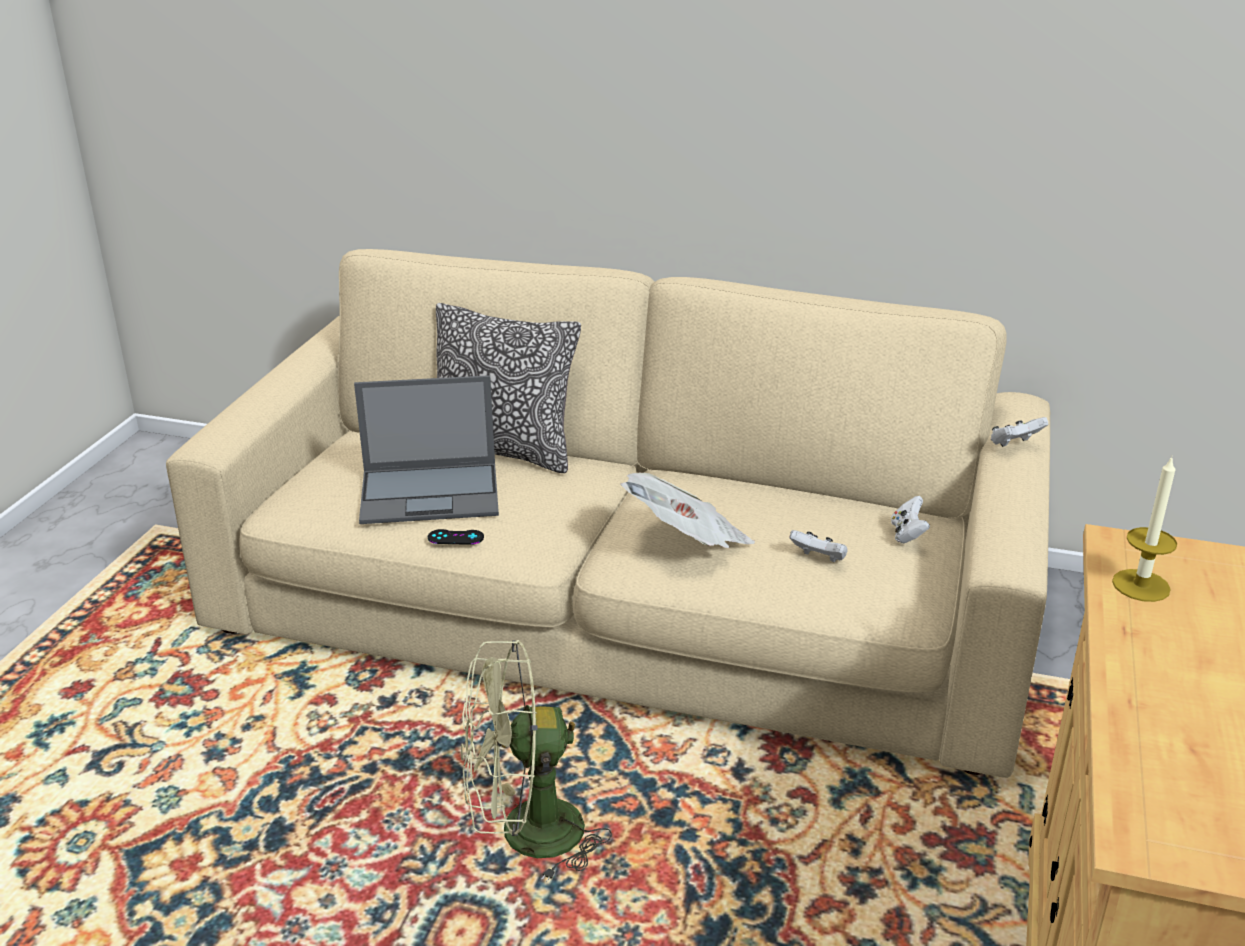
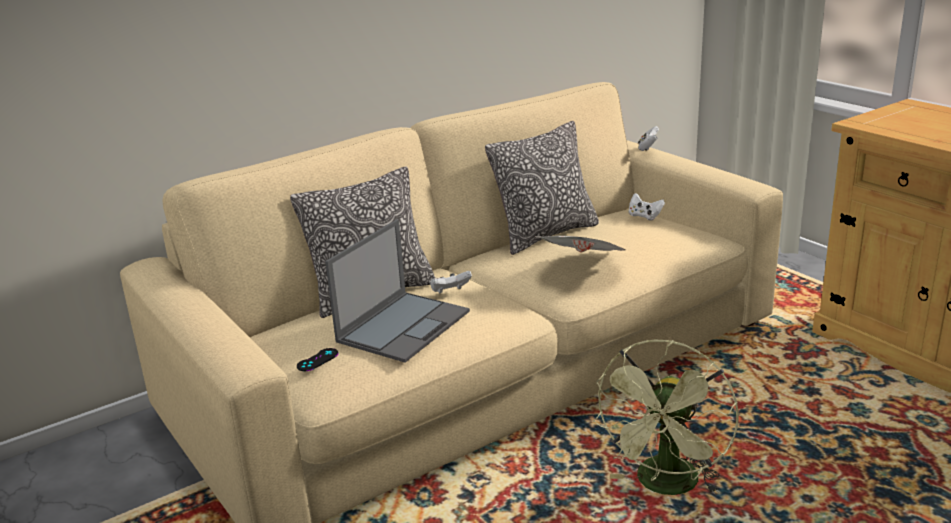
camera: 50 degrees left, 5 degrees down
(455, 537) = (472, 334): black game controller -> black game controller (317, 360)
(771, 489) = (545, 234): none -> pillow
(819, 559) = (648, 240): white game controller -> white game controller (450, 292)
(1141, 585) = (899, 129): candle -> none

